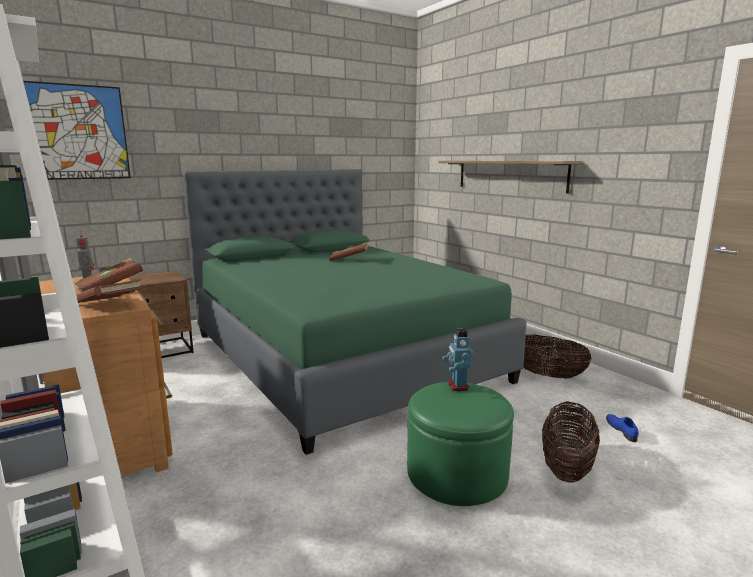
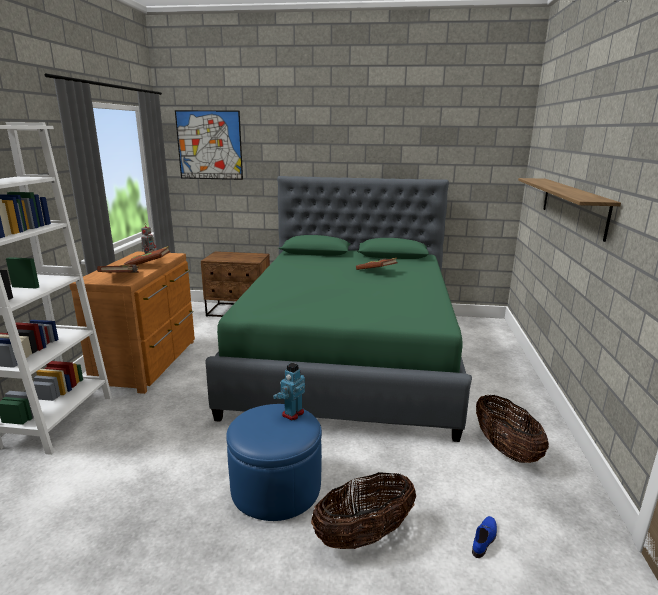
camera: 40 degrees right, 5 degrees up
(457, 473) = (276, 487): green ottoman -> blue ottoman

